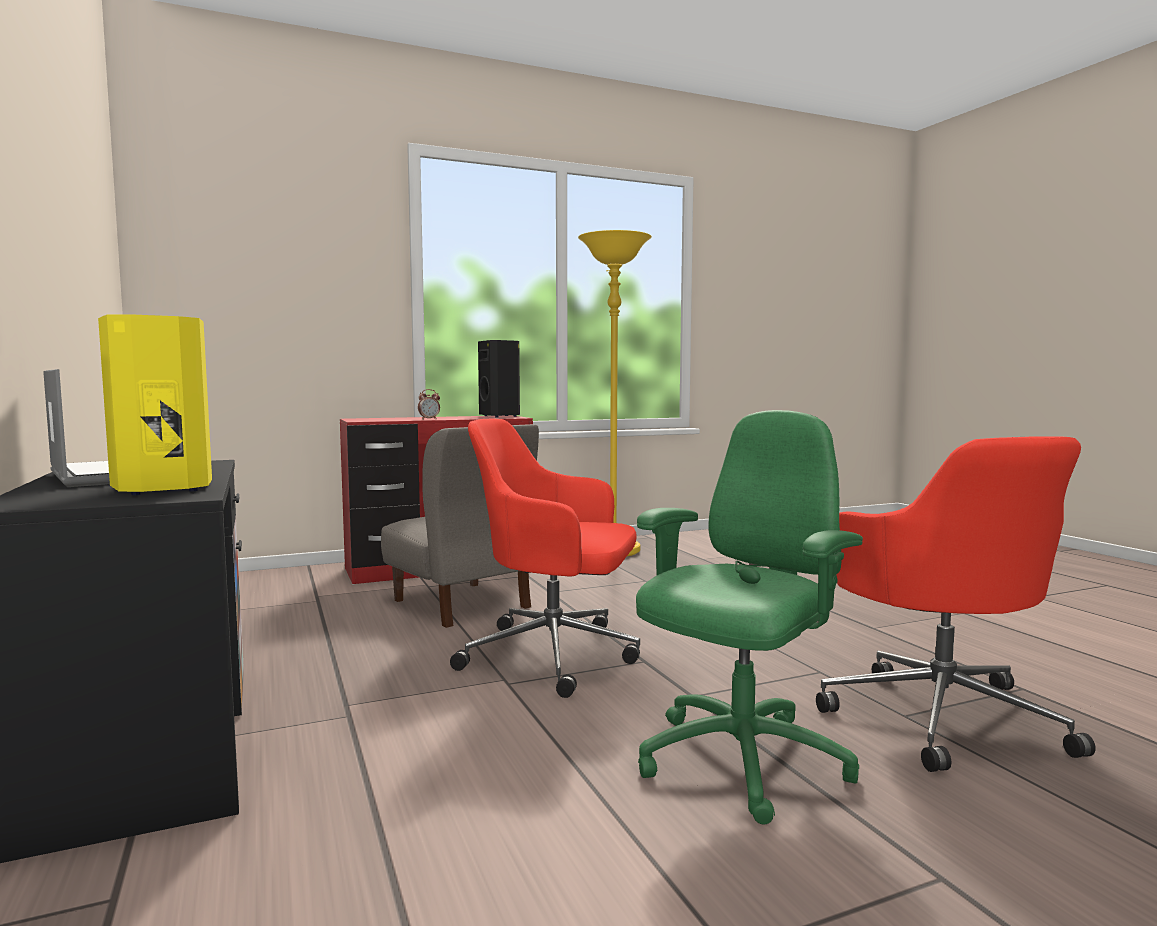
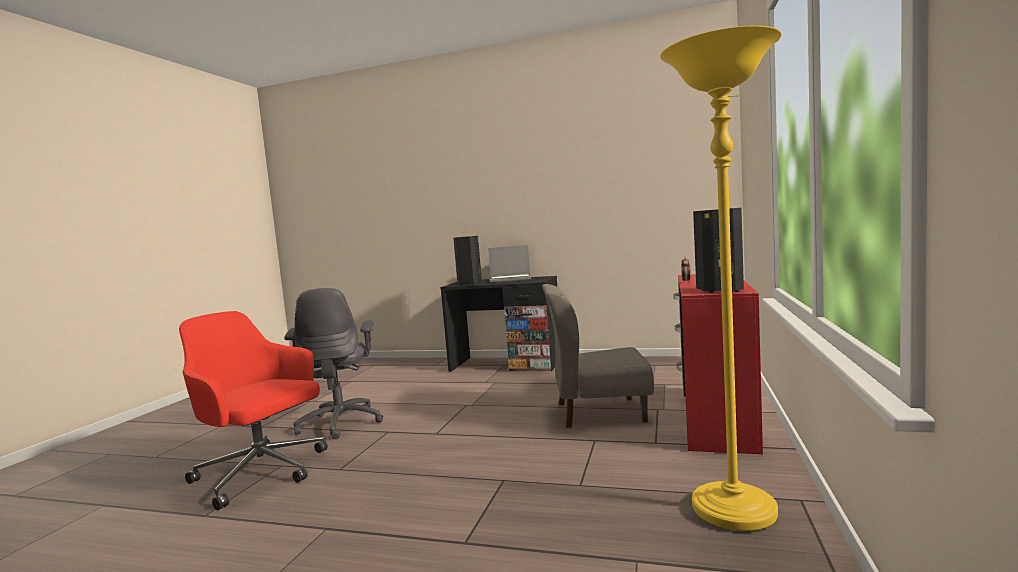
camera: 130 degrees right, 0 degrees up
(163, 489) = (469, 283): yellow speaker -> black speaker
(555, 655) = (478, 417): red office chair -> none
(739, 763) = (341, 423): green office chair -> grey office chair

